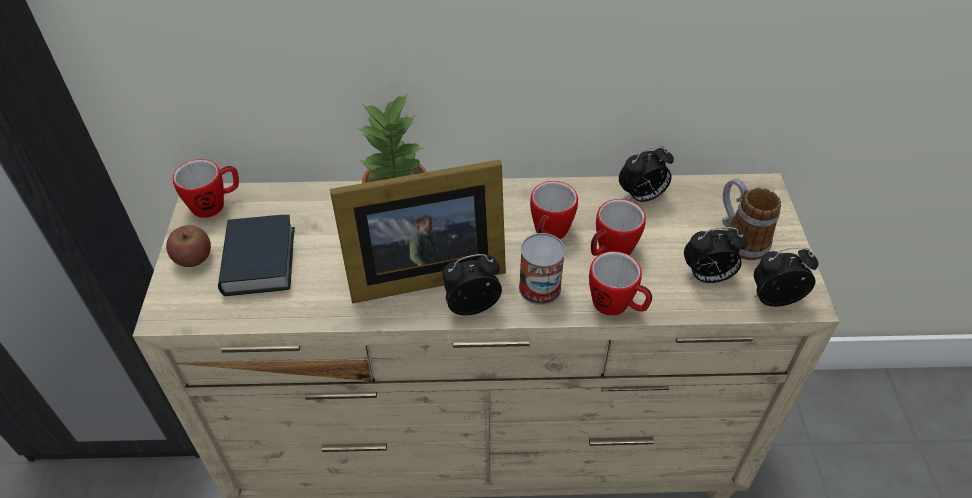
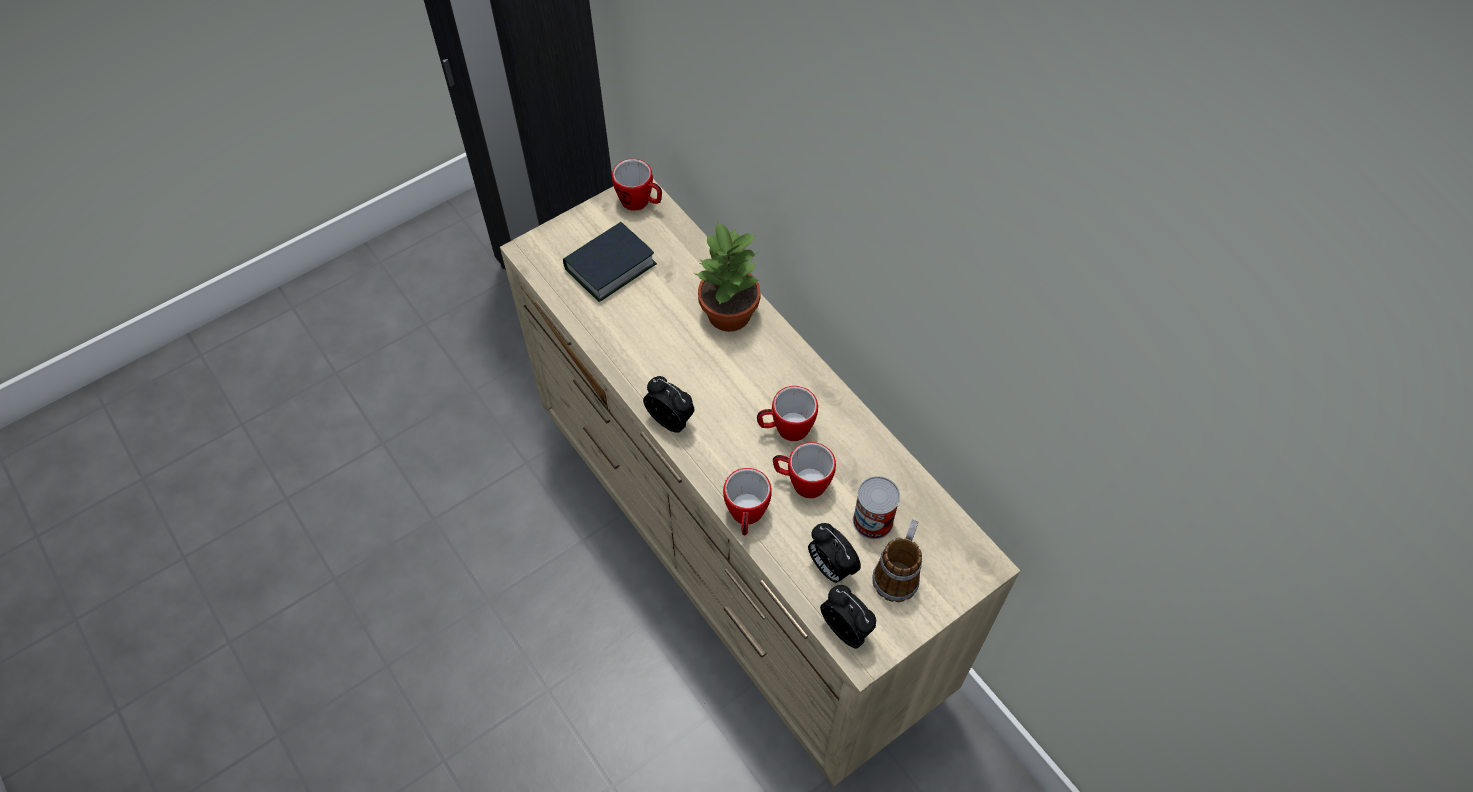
camera: 55 degrees right, 10 degrees up
(193, 258) = (584, 228): apple -> none
(420, 272) = (677, 368): picture frame -> none
(539, 288) = (723, 454): can -> can (873, 520)
(641, 197) = (887, 473): alarm clock -> none

